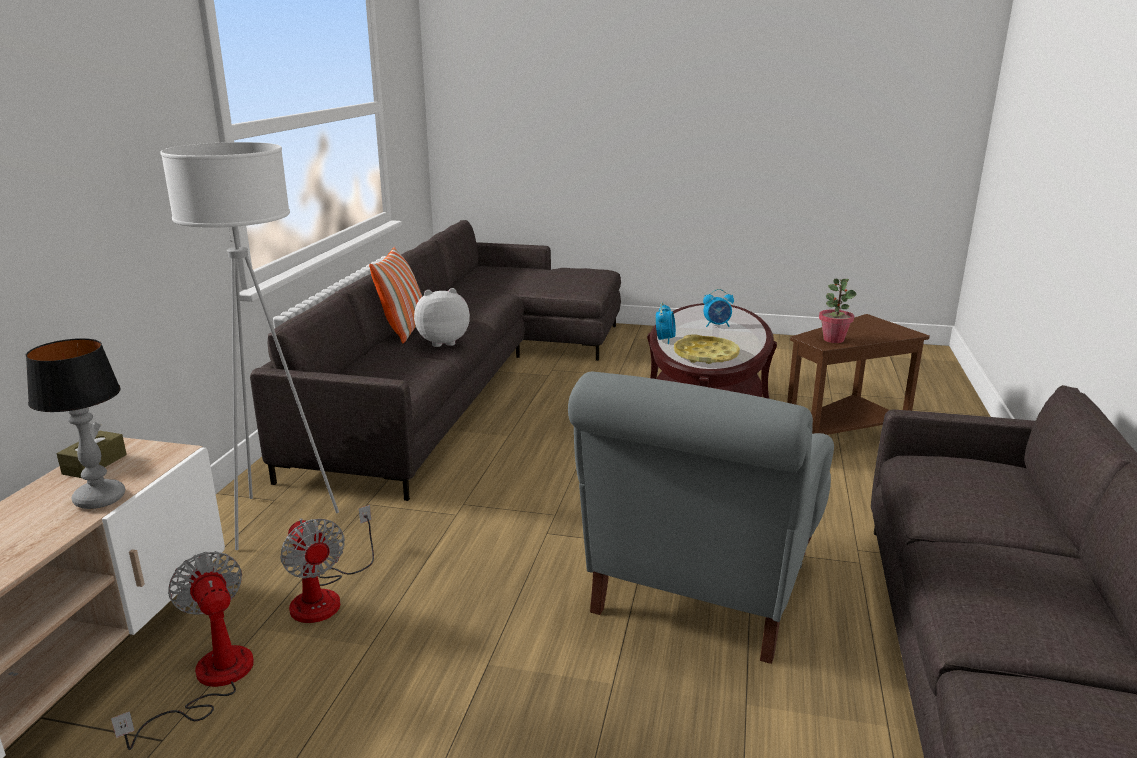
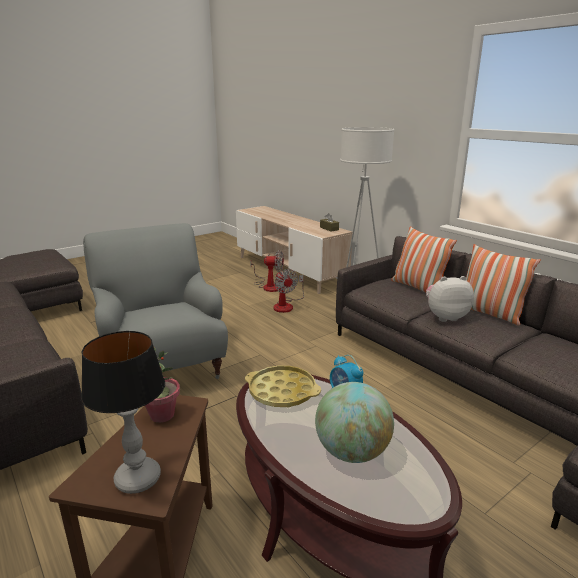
camera: 130 degrees right, 0 degrees up
(99, 499) = (302, 227): table lamp -> table lamp (137, 478)
(326, 595) = (286, 305): fan -> fan turned 120 degrees counterclockwise
(357, 367) = (417, 287): none -> pillow
(442, 342) = (445, 317): plush toy -> plush toy turned 120 degrees counterclockwise
(717, 325) = (352, 452): alarm clock -> globe

